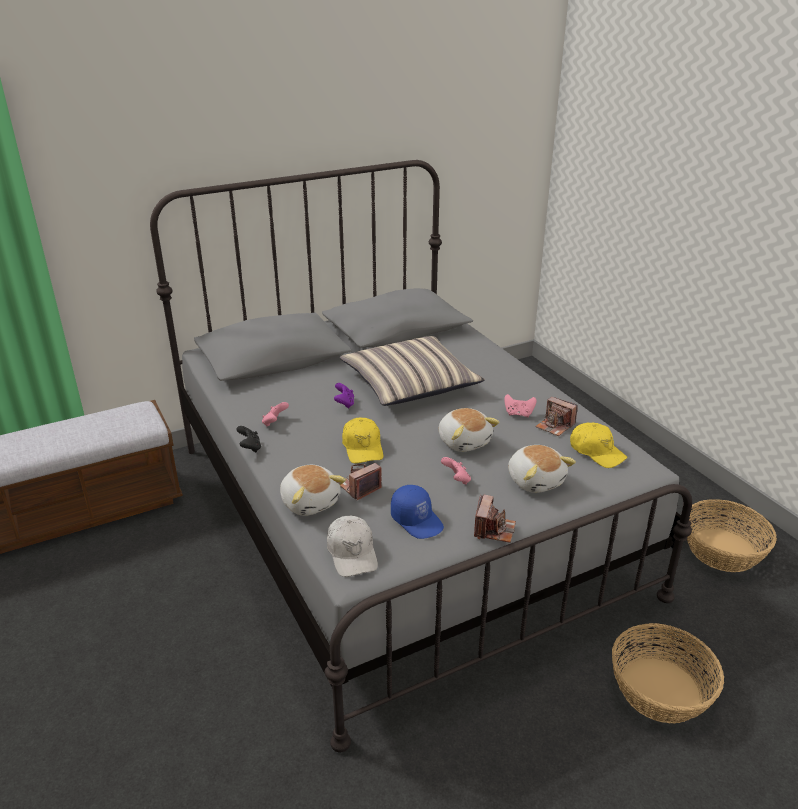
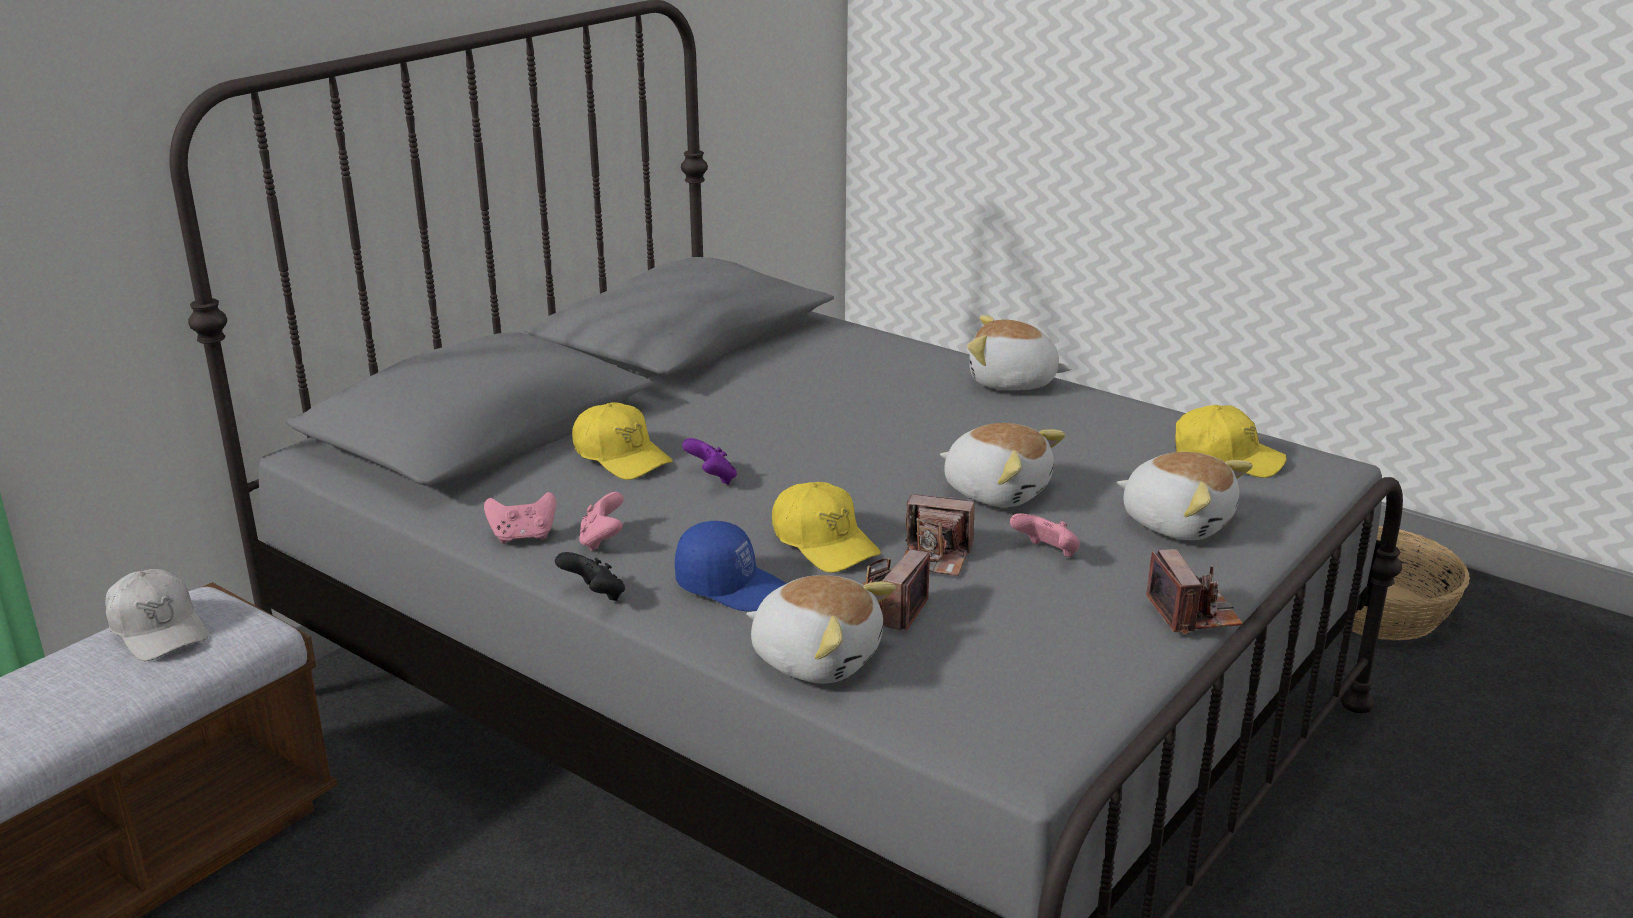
camera: 25 degrees left, 5 degrees down
(317, 383) = (621, 457): none -> yellow cap
(352, 553) = (986, 721): white cap -> white cap (158, 629)
(410, 383) = (804, 421): pillow -> none
(417, 520) = (1047, 635): blue cap -> blue cap (732, 586)
(518, 414) = (1044, 429): pink game controller -> pink game controller (523, 537)
(527, 384) = (1012, 382): none -> plush toy
(555, 426) = (1122, 434): camera -> camera (936, 557)
(661, 690) = (1463, 848): basket -> none

